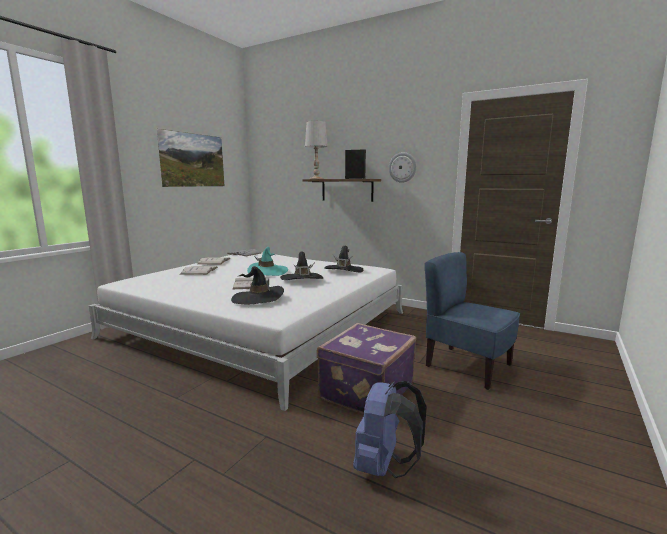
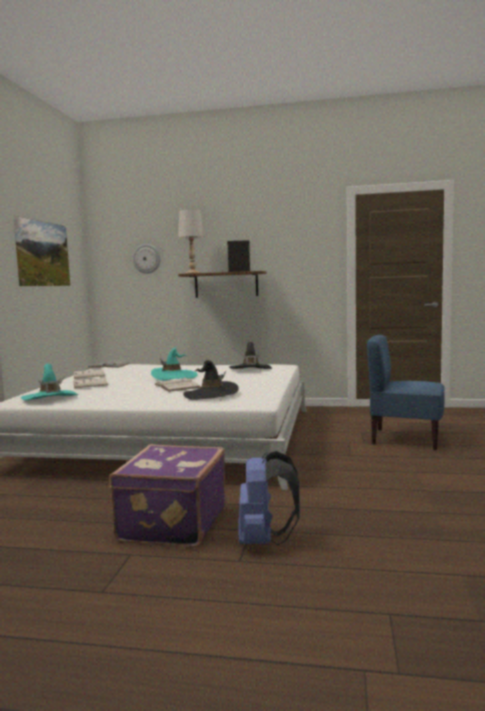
camera: 20 degrees left, 5 degrees down
(147, 283) = (50, 398): none -> turquoise hat
(302, 279) = (224, 378): black hat -> none
(365, 391) = (340, 467): purple suitcase -> purple suitcase (171, 524)
(384, 466) = (408, 503): blue backpack -> blue backpack (264, 540)
(402, 167) = (289, 258): wall clock -> wall clock (147, 258)

